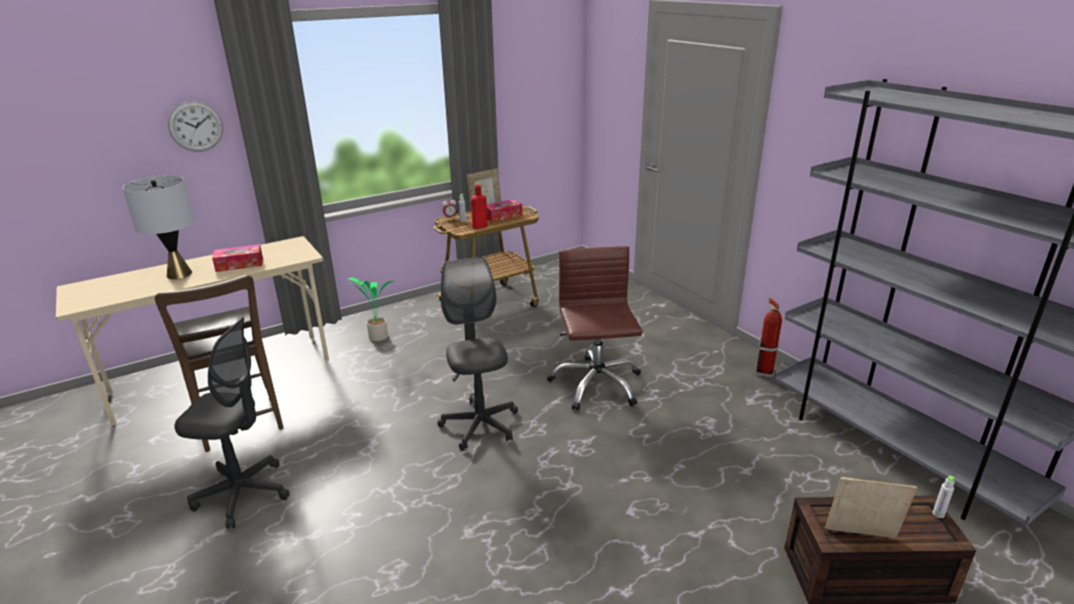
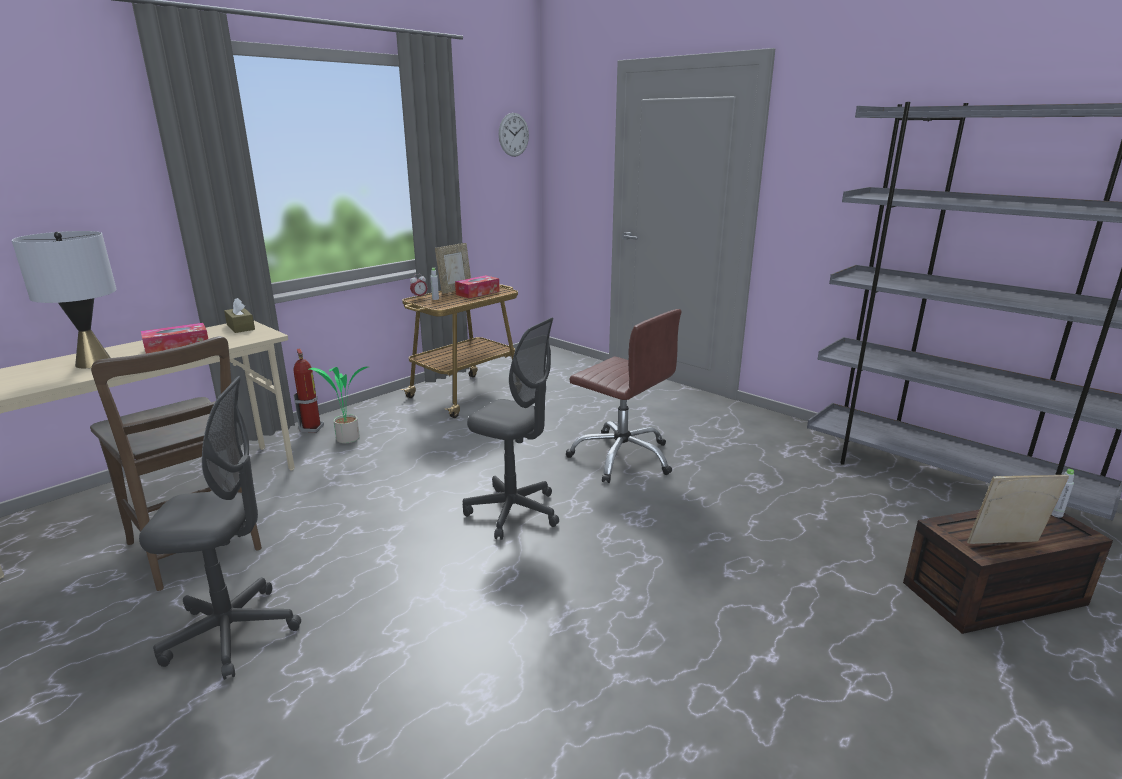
camera: 15 degrees left, 5 degrees down
(195, 126) = (105, 176): wall clock -> wall clock (513, 134)
(292, 245) = (240, 327): none -> brown tissue box
(478, 226) = (458, 302): red bottle -> none
(480, 425) = (513, 512): grey office chair -> grey office chair turned 150 degrees clockwise
(596, 384) = (622, 457): brown office chair -> brown office chair turned 150 degrees clockwise
(764, 372) = (783, 427): fire extinguisher -> fire extinguisher (312, 428)

